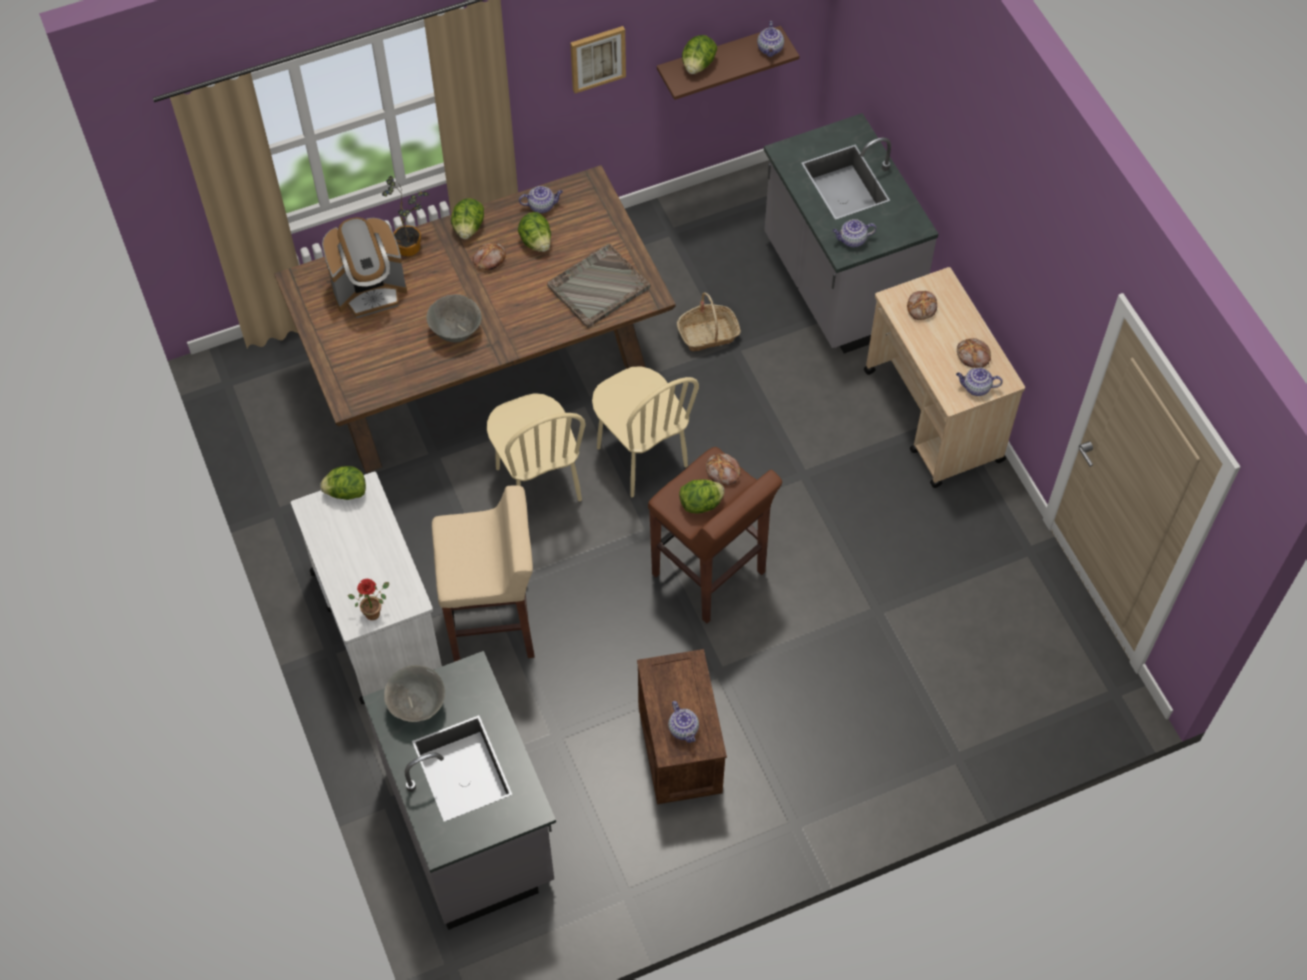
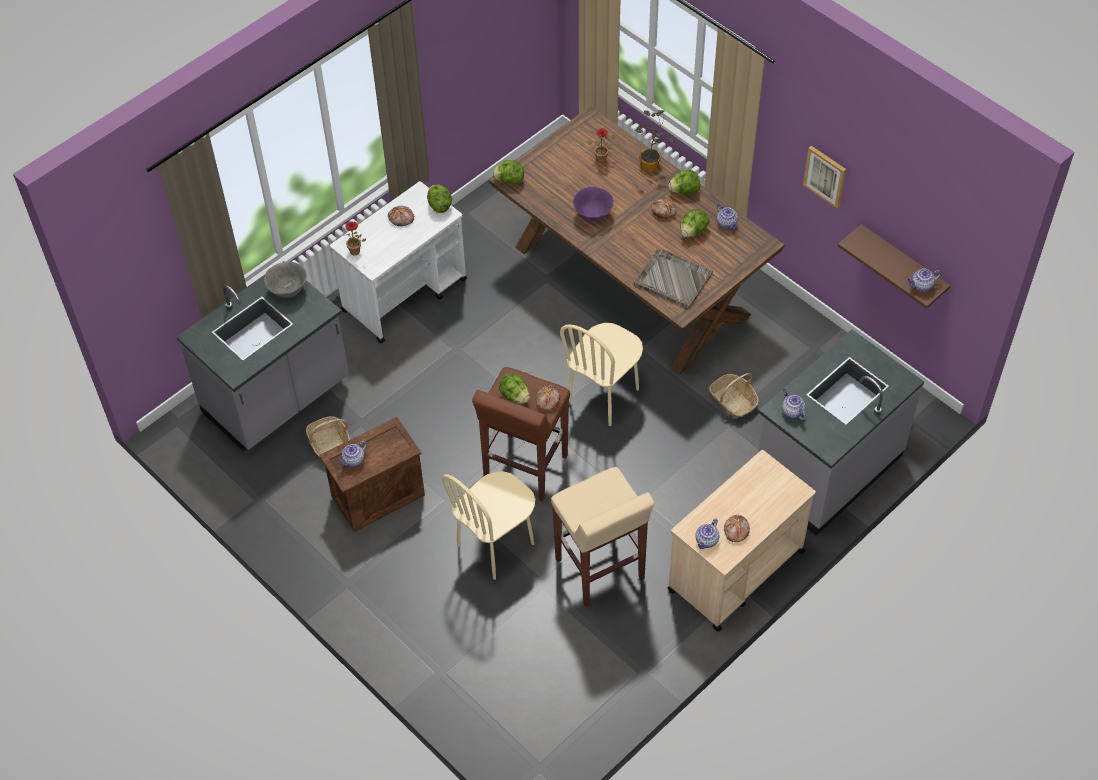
camera: 70 degrees right, 5 degrees down
(369, 290) = (602, 158): coffee machine -> potted plant
(455, 331) = (592, 214): grey bowl -> purple bowl
(493, 624) = (429, 357): beige stool -> beige stool (600, 570)
(537, 484) = (551, 343): beige chair -> beige chair (496, 545)
(575, 782) = (330, 444): none -> basket
(698, 65) = (877, 247): lettuce -> lettuce (509, 180)
(922, 308) = (764, 484): bread -> bread (401, 219)
(976, 388) = (706, 541): teapot -> teapot turned 135 degrees counterclockwise

